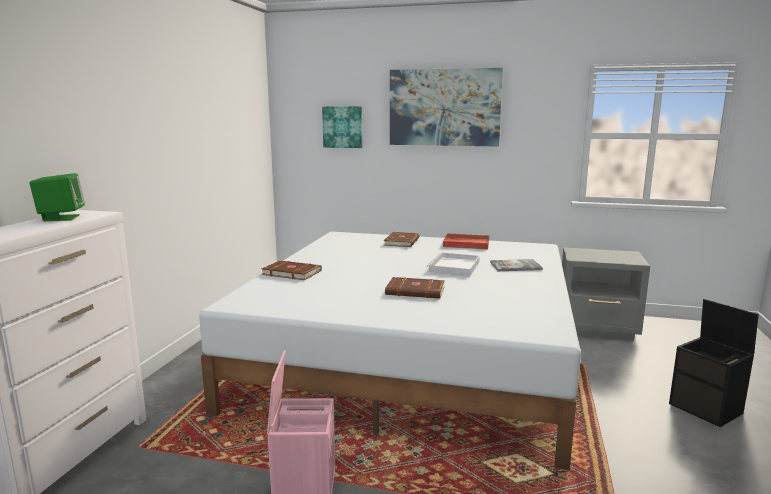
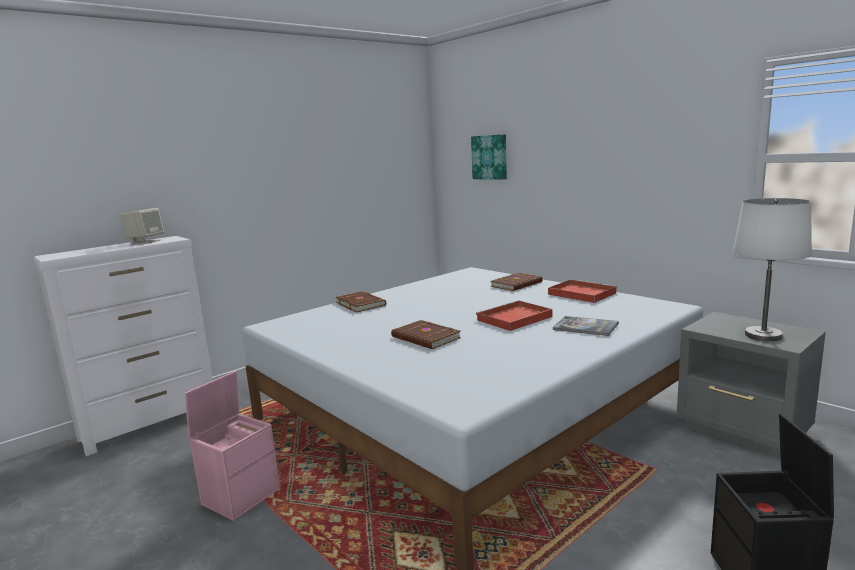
camera: 35 degrees right, 0 degrees up
(61, 218) = (145, 242): green speaker -> beige speaker
(444, 107) = (584, 130): picture -> none
(454, 267) = (513, 319): white tray -> red tray
(616, 258) = (763, 336): none -> white table lamp

